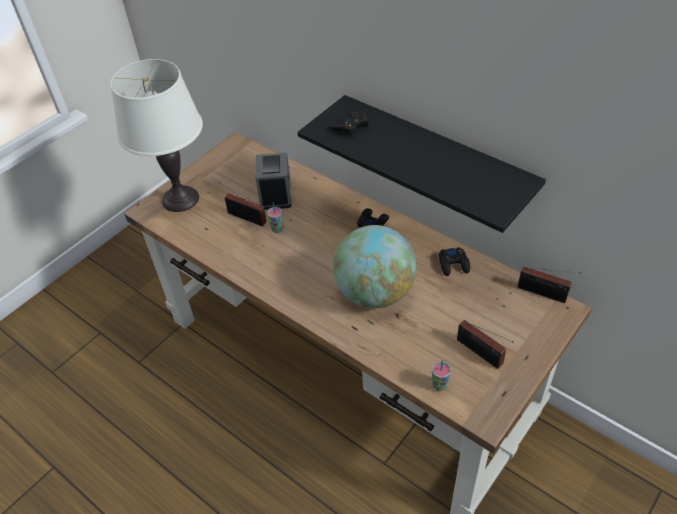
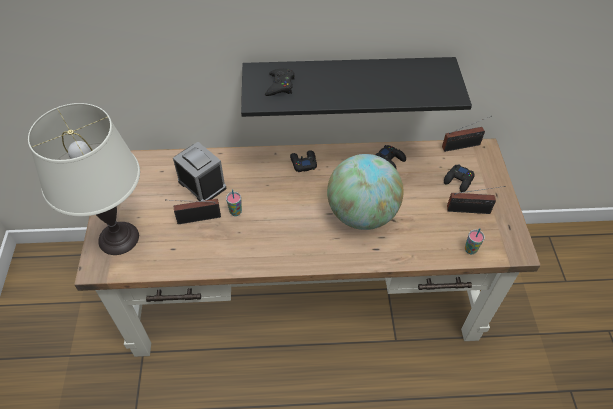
camera: 45 degrees left, 5 degrees up
(501, 321) = (458, 180): none -> black game controller

